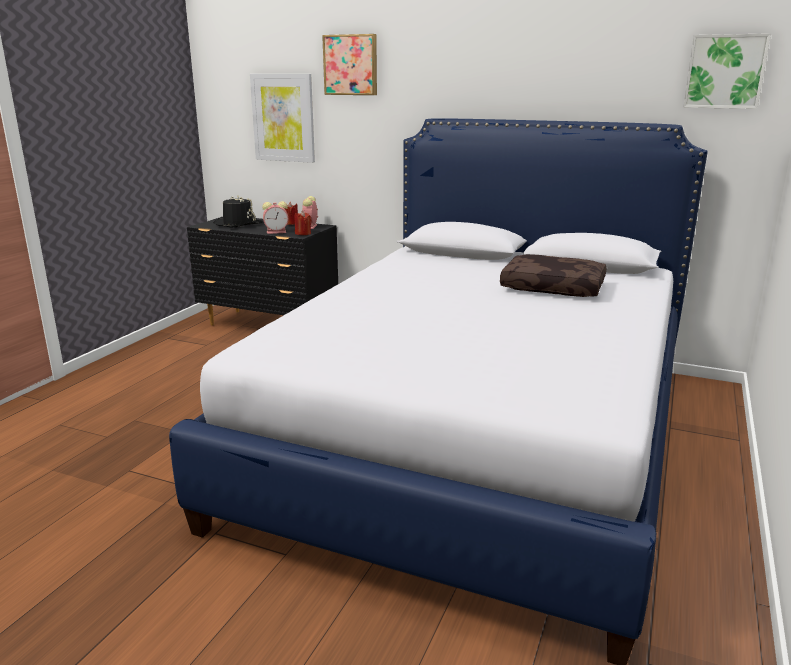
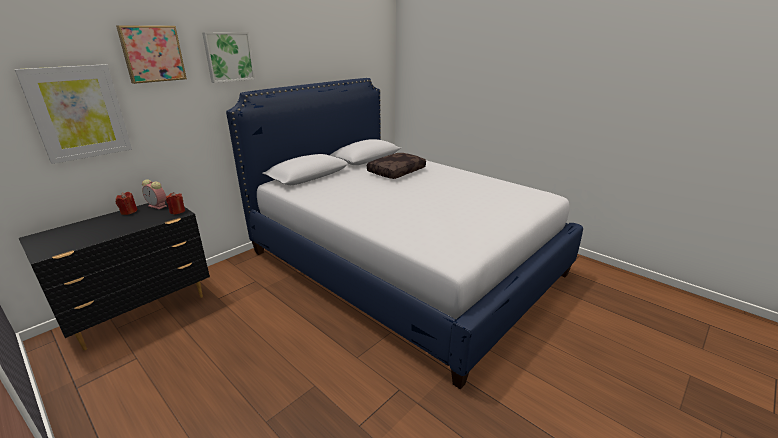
camera: 70 degrees left, 5 degrees up
(238, 224) = (79, 235): black hat -> none
(277, 232) = (151, 220): alarm clock -> none
(725, 71) = (373, 49): picture -> picture (228, 57)

